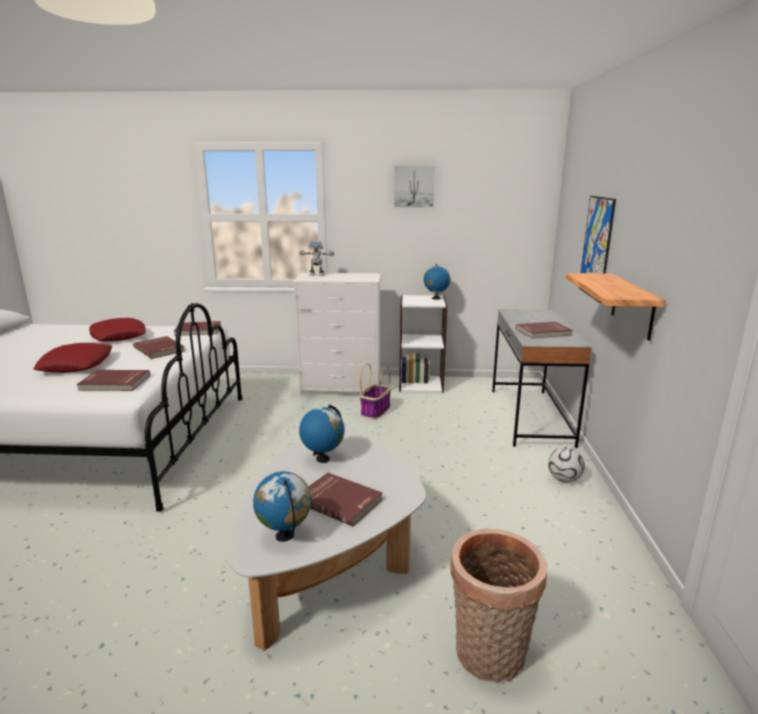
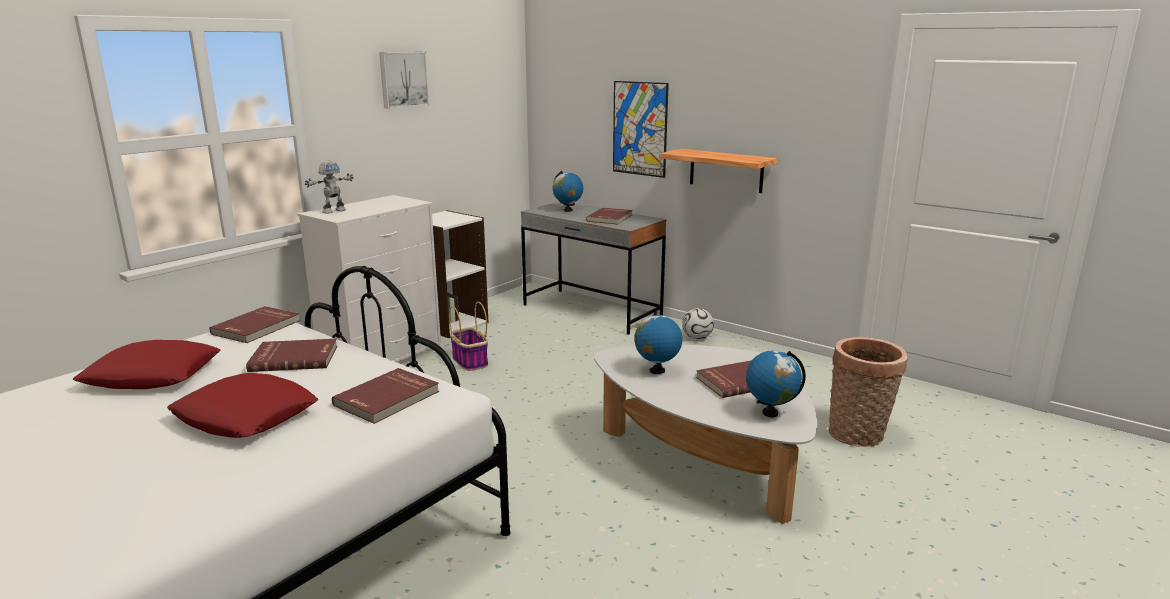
camera: 55 degrees left, 0 degrees up
(436, 298) = (451, 214): globe -> globe (567, 210)

